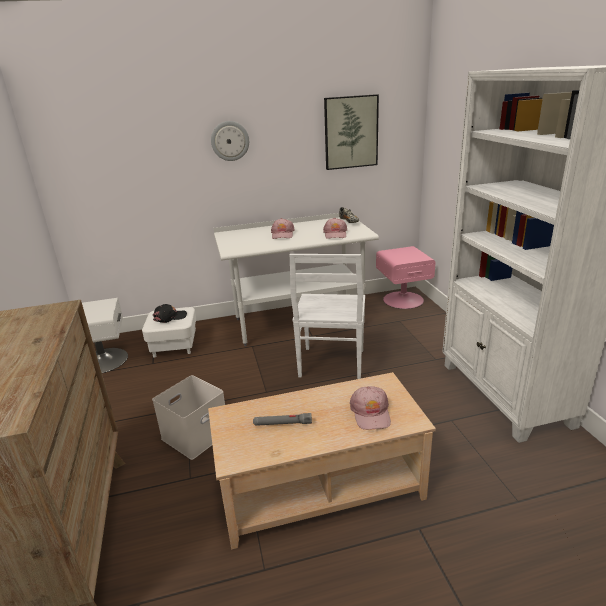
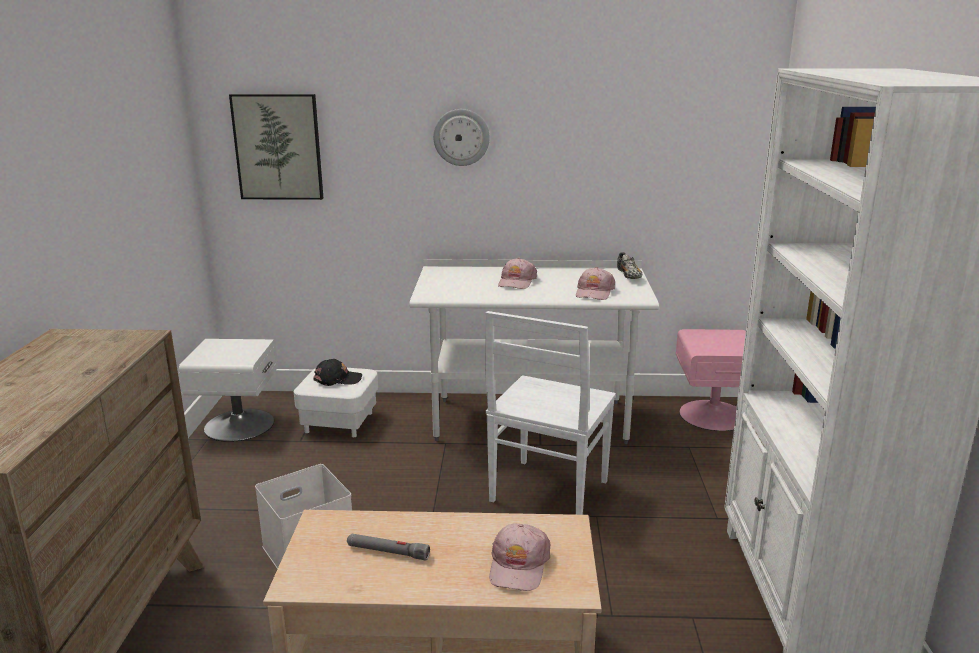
camera: 15 degrees right, 5 degrees down
(351, 132) = (649, 140): picture -> picture (278, 147)

